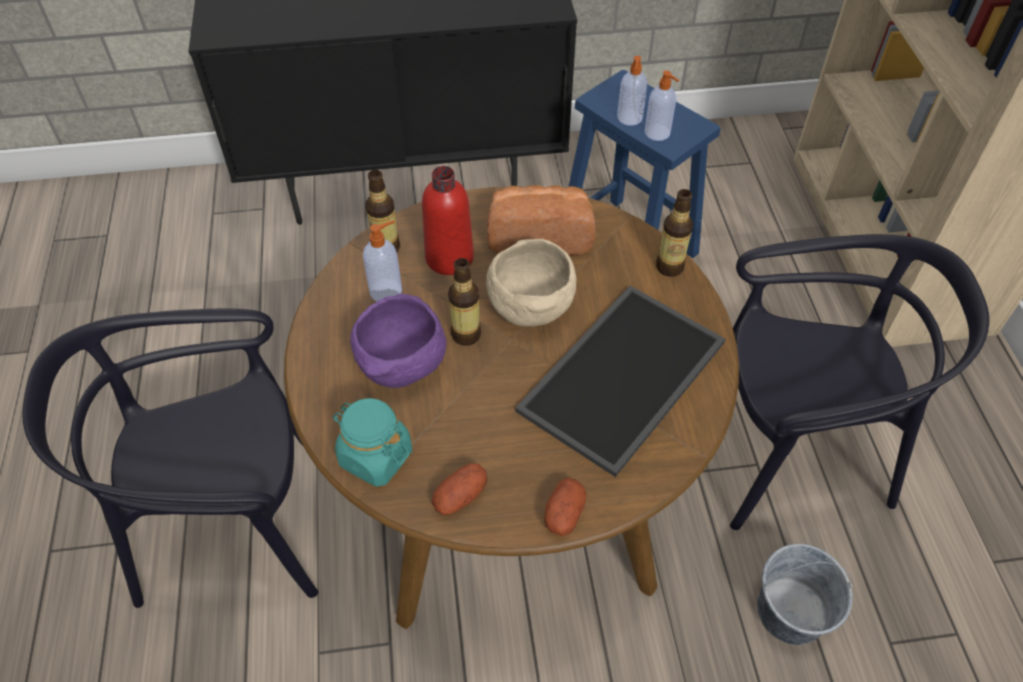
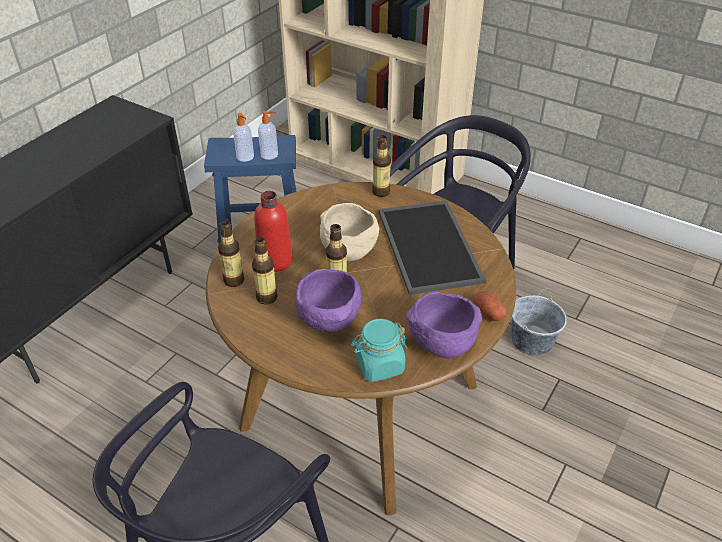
camera: 50 degrees left, 10 degrees down
(387, 290) = (266, 297): soap dispenser -> bottle
(460, 497) = (440, 345): potato -> purple bowl
(540, 235) = (303, 220): bread -> none

